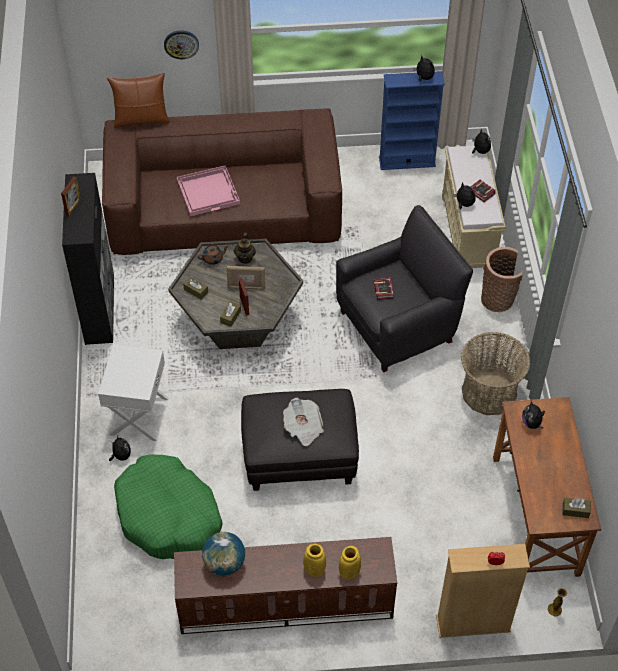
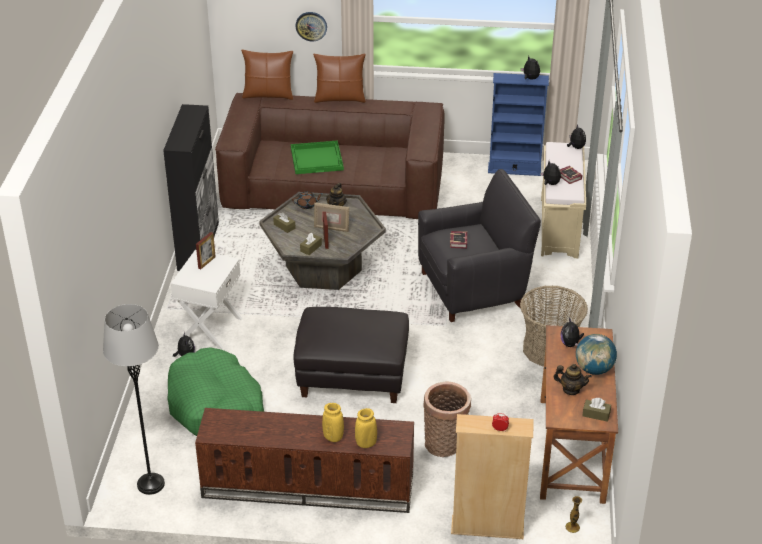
camera: 10 degrees right, 15 degrees down
(73, 207) = (181, 126): picture frame -> picture frame (206, 262)
(125, 625) = (150, 484): none -> grey floor lamp
(208, 191) = (317, 158): pink tray -> green tray
(219, 115) = (340, 98): none -> brown pillow
(224, 563) = (249, 421): globe -> globe (594, 369)
(303, 428) = (354, 333): newspaper -> none
(499, 299) = (577, 280): basket -> basket (445, 444)
(544, 482) = (571, 389): none -> teapot

